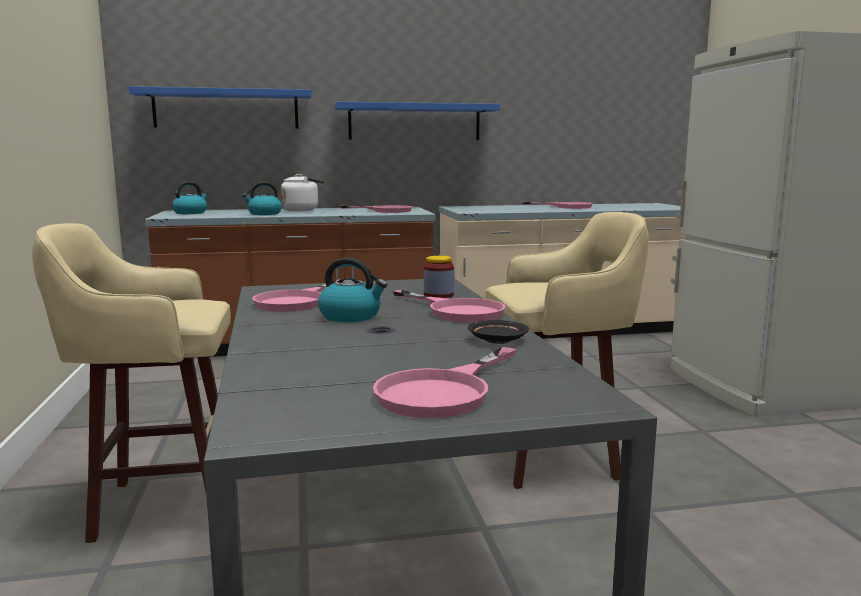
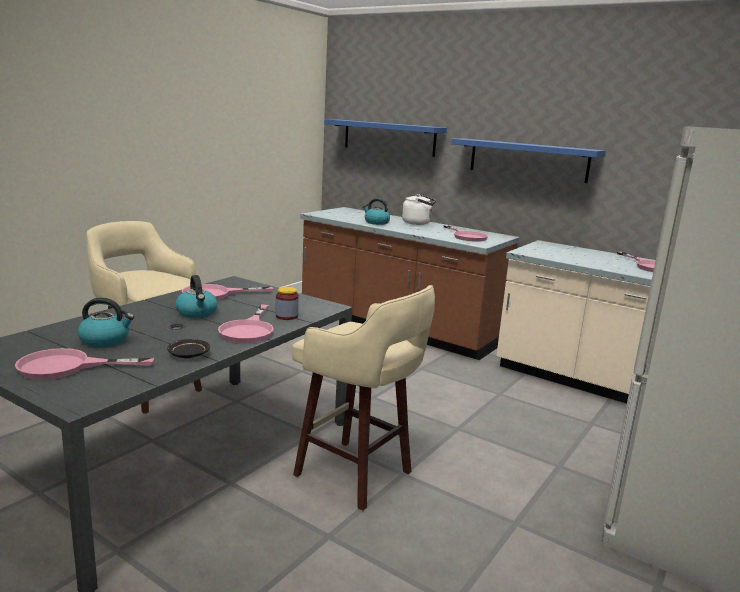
camera: 45 degrees right, 5 degrees up
(190, 213) = (343, 212): kettle -> kettle (105, 340)

